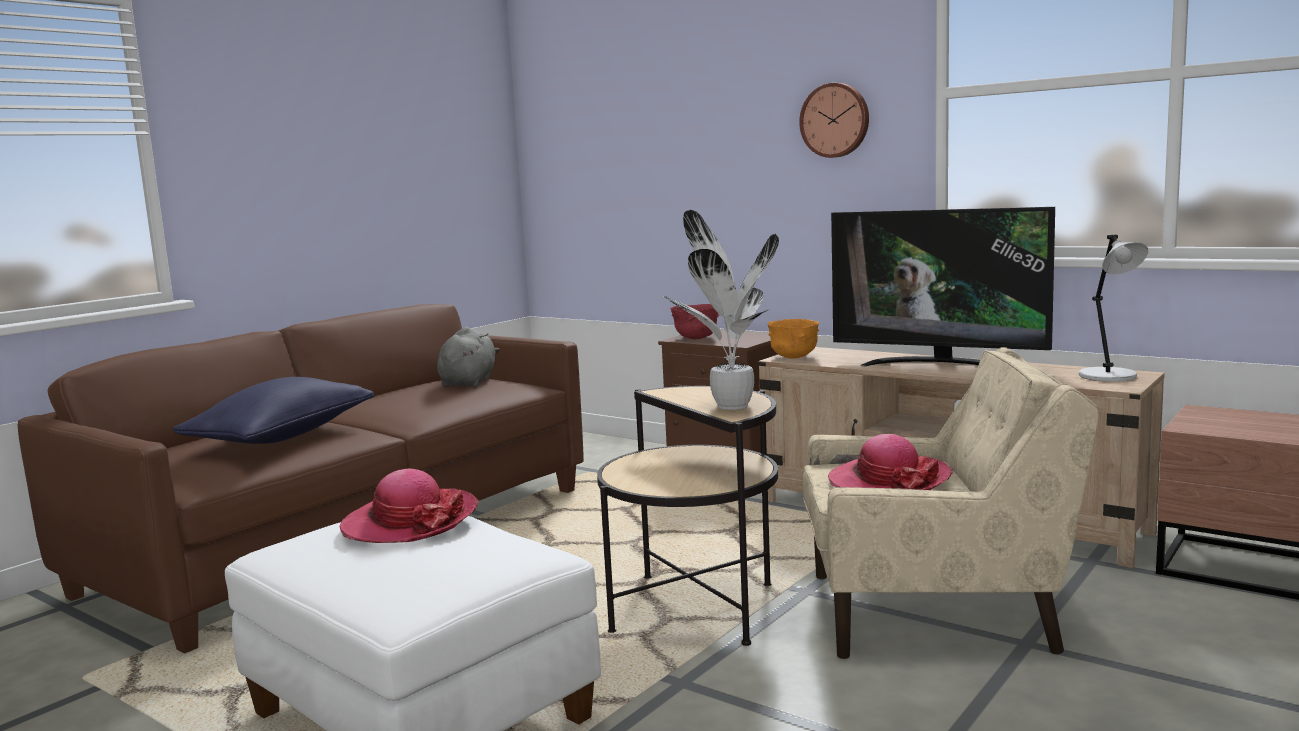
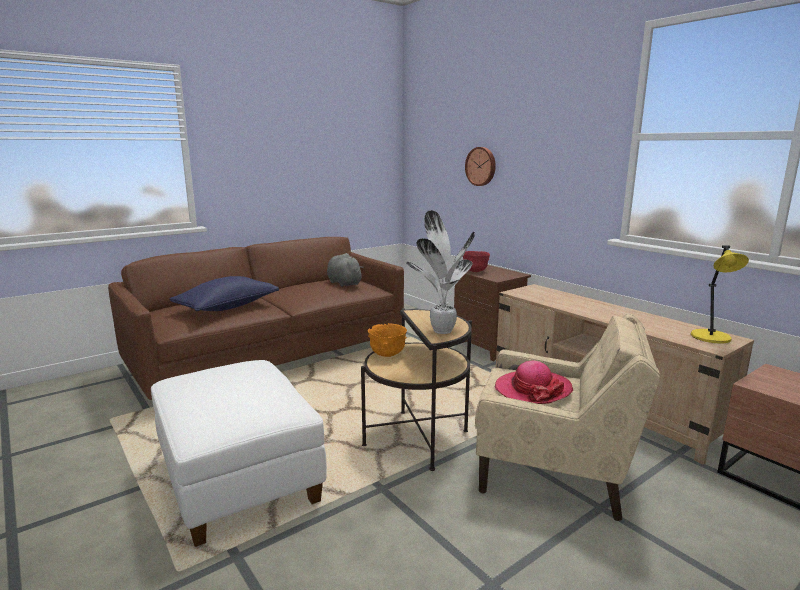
camera: 15 degrees right, 5 degrees up
(409, 522) = (245, 375): hat -> none
(469, 382) = (343, 283): grey plush toy -> grey plush toy turned 60 degrees counterclockwise
(793, 357) = (521, 292): orange bowl -> orange bowl (387, 354)
(835, 120) = (569, 148): wall clock -> wall clock (481, 166)
(939, 365) = (605, 311): television -> none
(1109, 376) = (711, 338): grey table lamp -> yellow table lamp

